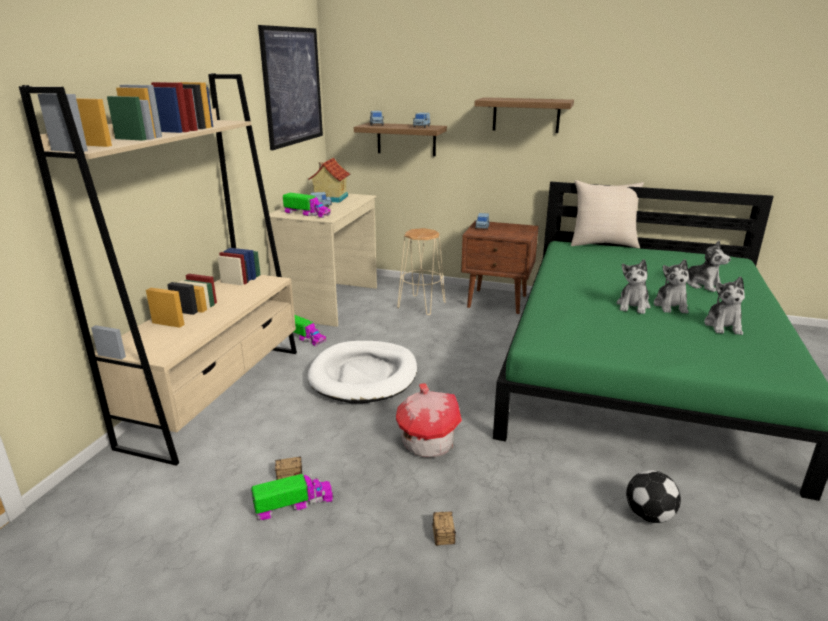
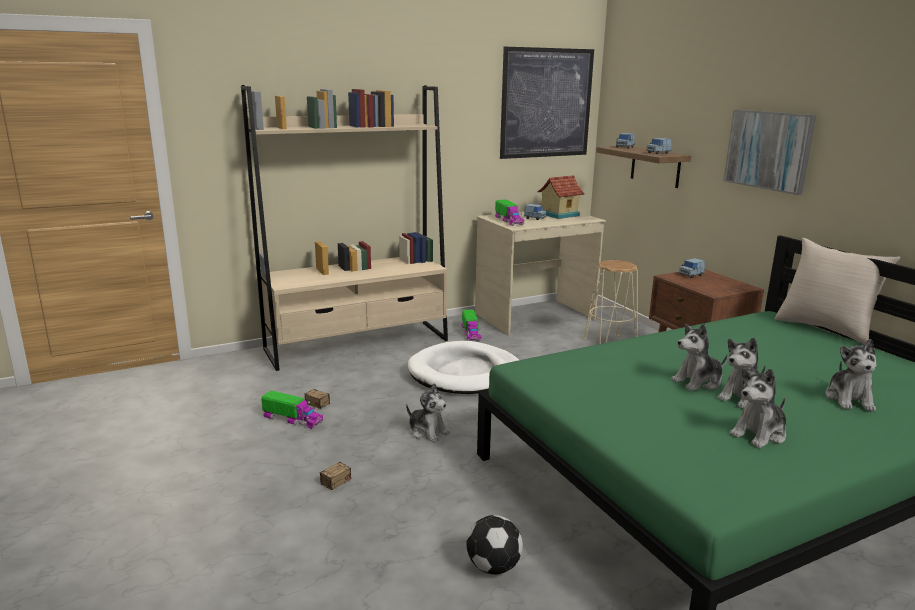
camera: 45 degrees right, 5 degrees down
(428, 442) = (427, 432): toy house -> plush toy
(526, 115) = (768, 150): shelf -> picture

